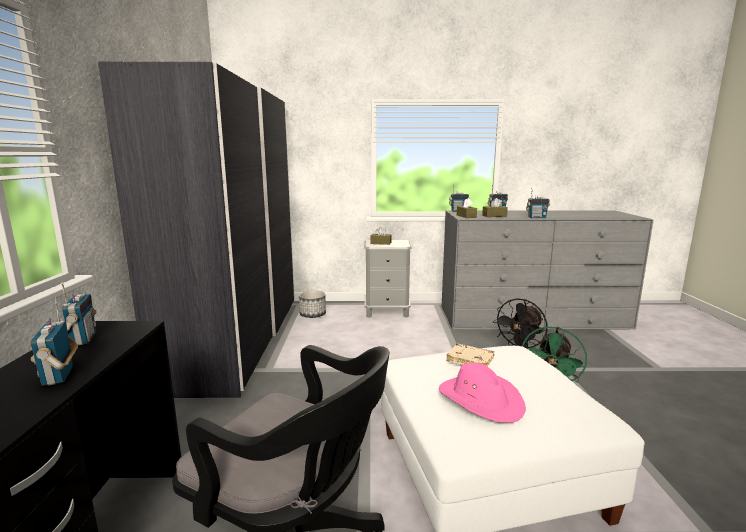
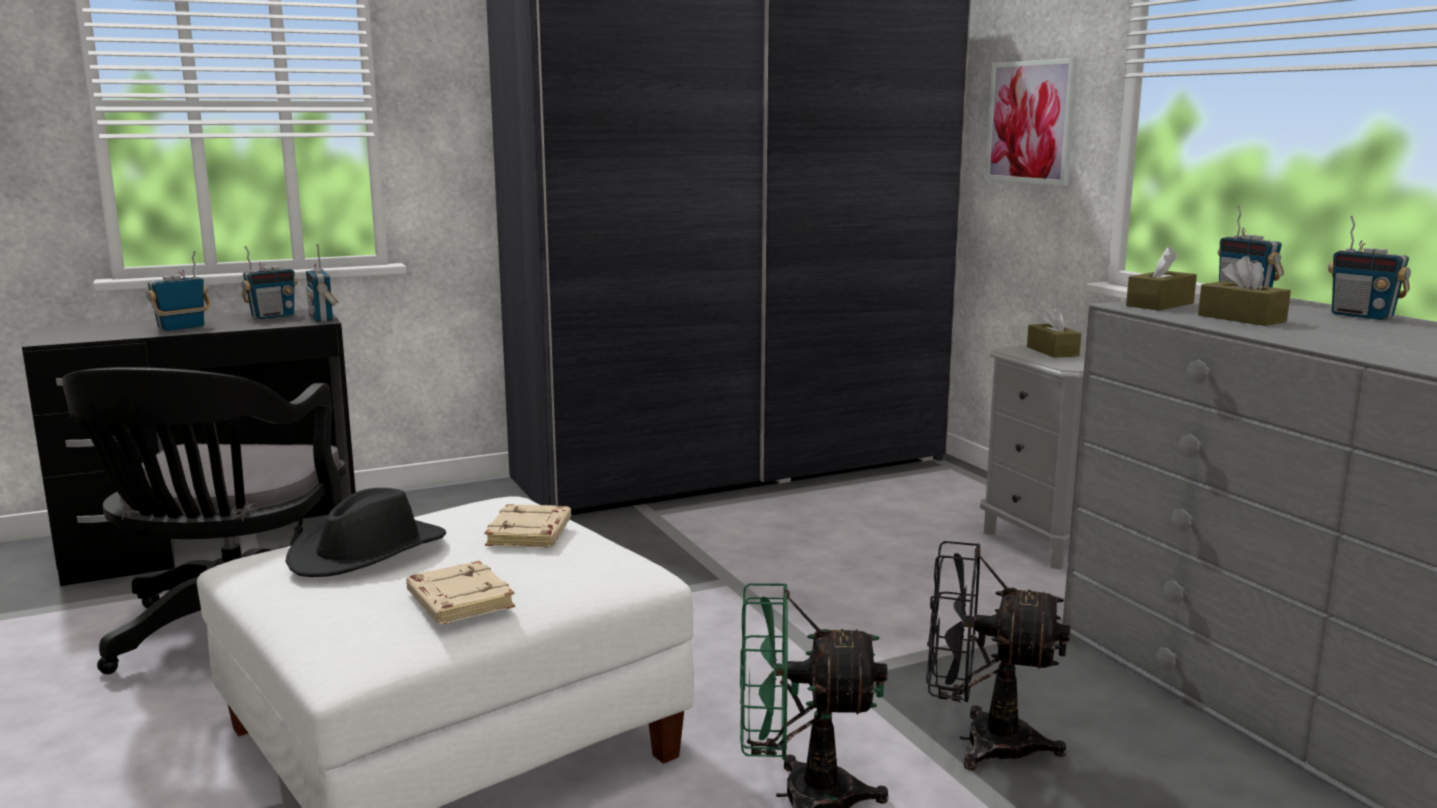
camera: 65 degrees right, 0 degrees up
(312, 314) = (916, 487): planter -> none
(321, 159) = (1031, 122): none -> picture
(481, 400) = (368, 552): pink hat -> black hat
(536, 218) = (1328, 345): radio -> radio (322, 319)
(553, 384) = (458, 601): none -> beige book

